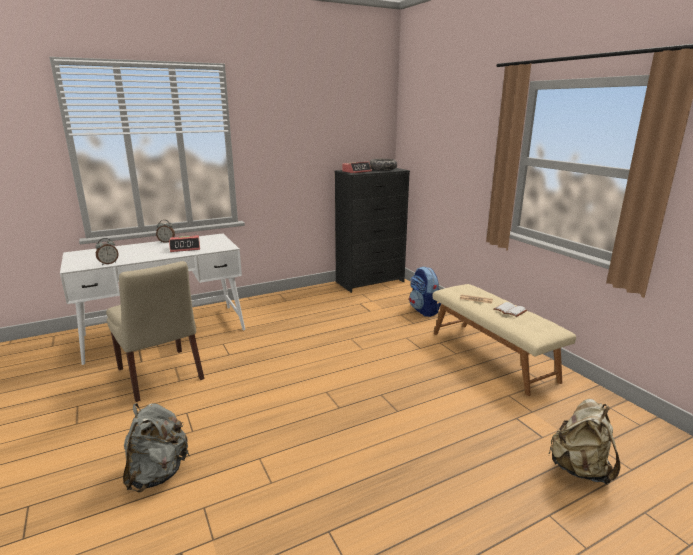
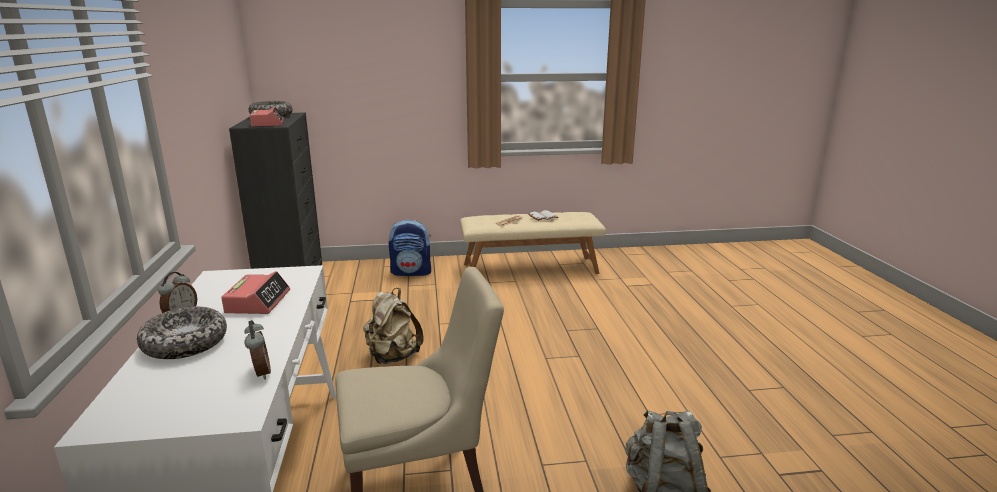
camera: 70 degrees left, 0 degrees up
(139, 248) = (185, 343): none -> bowl
(579, 469) = (688, 284): beige backpack -> beige backpack (392, 357)

